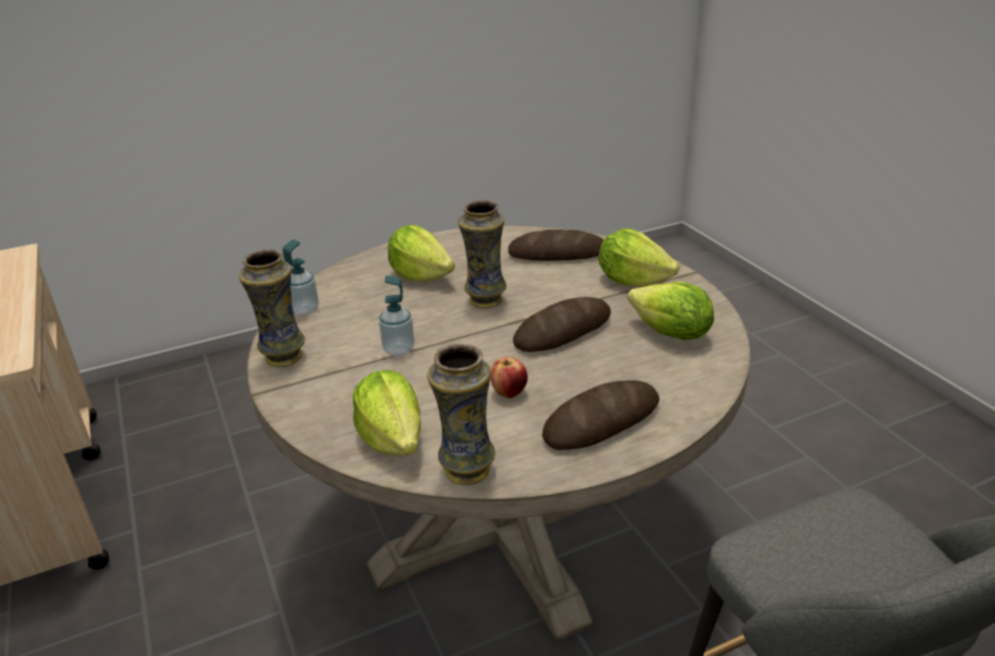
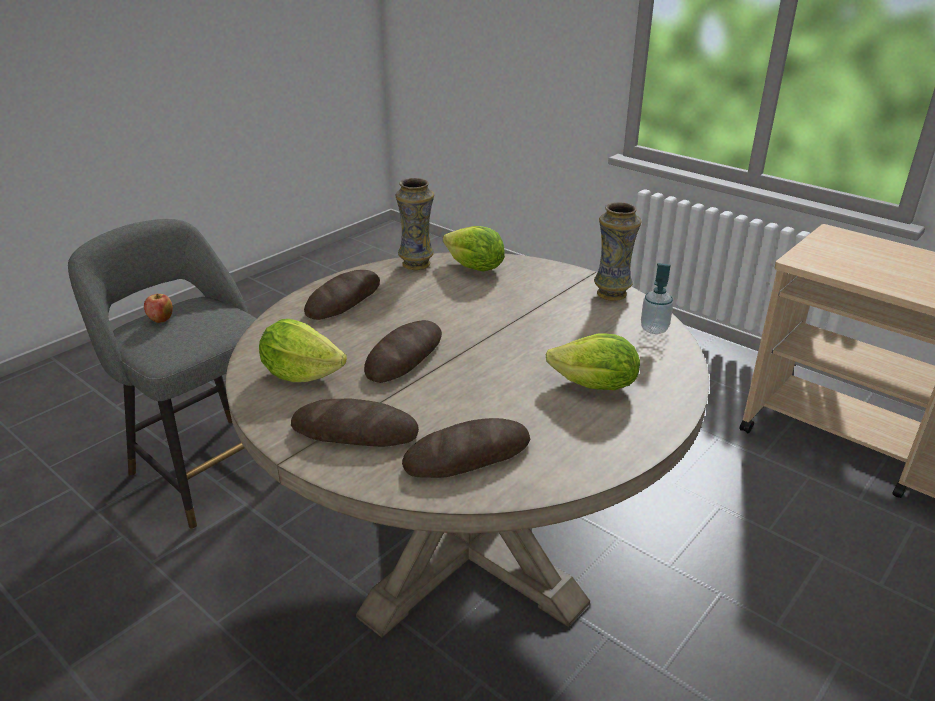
camera: 155 degrees right, 0 degrees up
(399, 350) = (531, 315): soap dispenser -> none
(485, 300) = (501, 372): vase -> none
(509, 392) = (419, 304): apple -> apple (161, 320)
(633, 280) = (355, 431): lettuce -> bread

